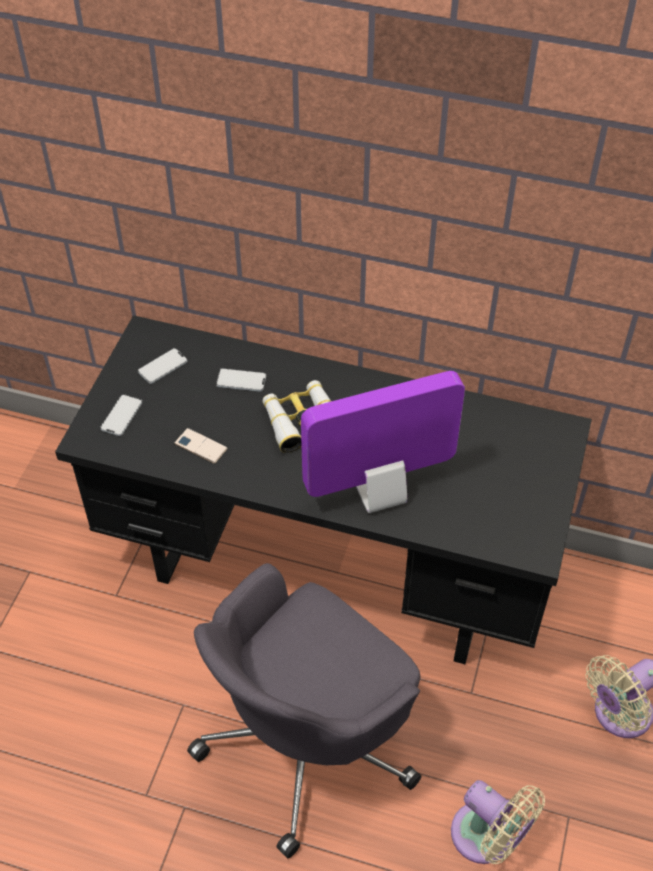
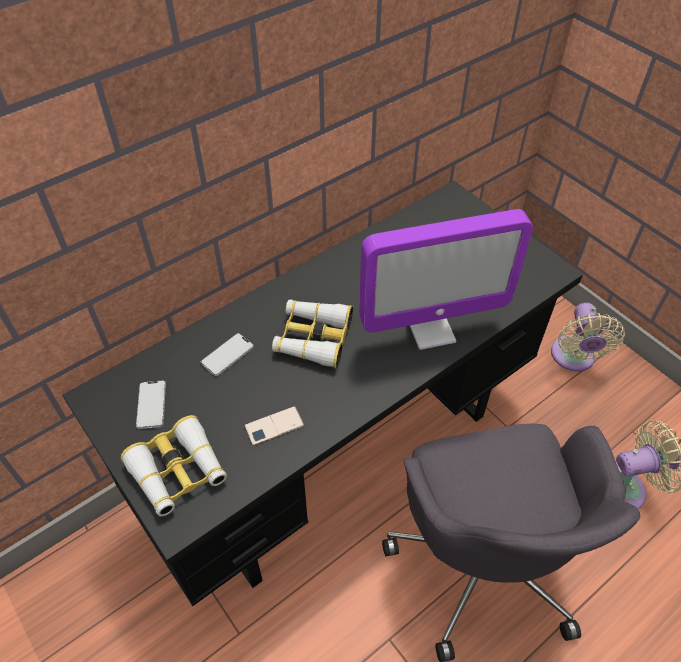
camera: 55 degrees left, 0 degrees up
(121, 416) = (178, 472): phone -> binoculars
(380, 494) = (430, 330): monitor -> monitor turned 120 degrees counterclockwise

